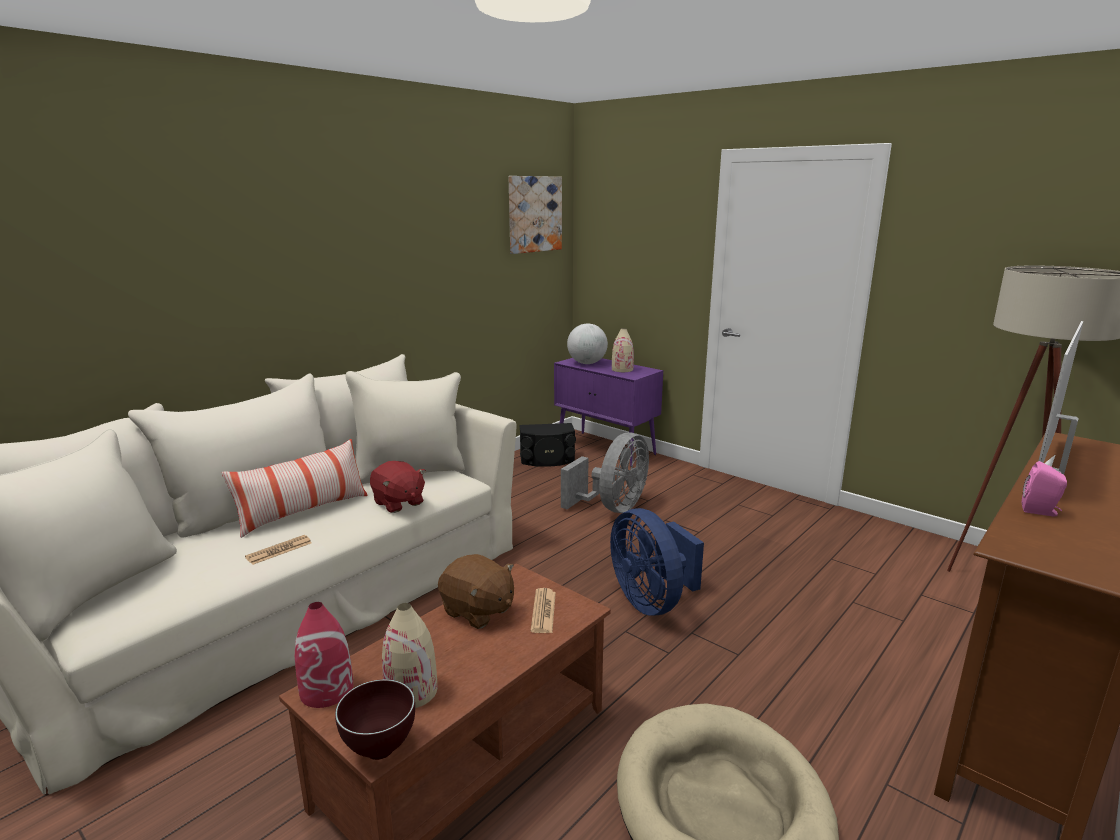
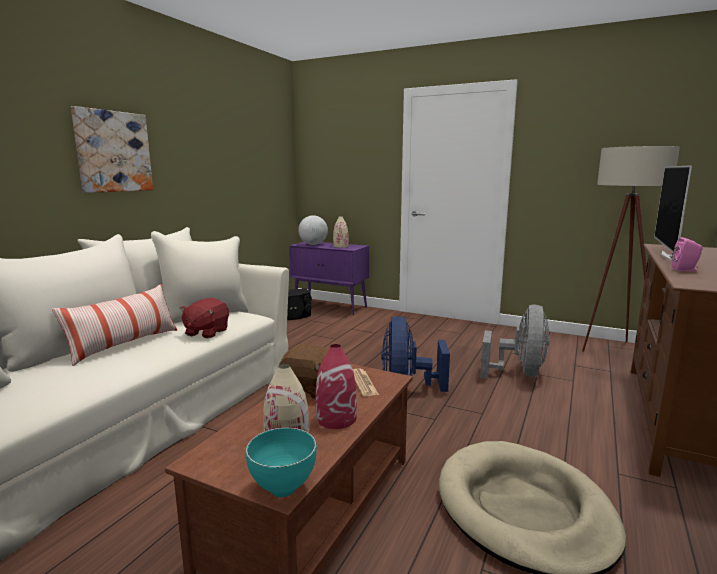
camera: 15 degrees left, 5 degrees down
(279, 550) = (114, 370): newspaper -> none
(327, 690) = (210, 456): red vase -> red vase (336, 418)
(382, 750) = (285, 490): brown bowl -> turquoise bowl
(398, 503) = (206, 332): red plush toy -> red plush toy turned 75 degrees clockwise
(534, 214) = (270, 136): picture -> picture (113, 152)
(613, 508) = (352, 339): grey fan -> grey fan (519, 373)
(651, 601) = (407, 390): blue fan -> blue fan turned 45 degrees clockwise

